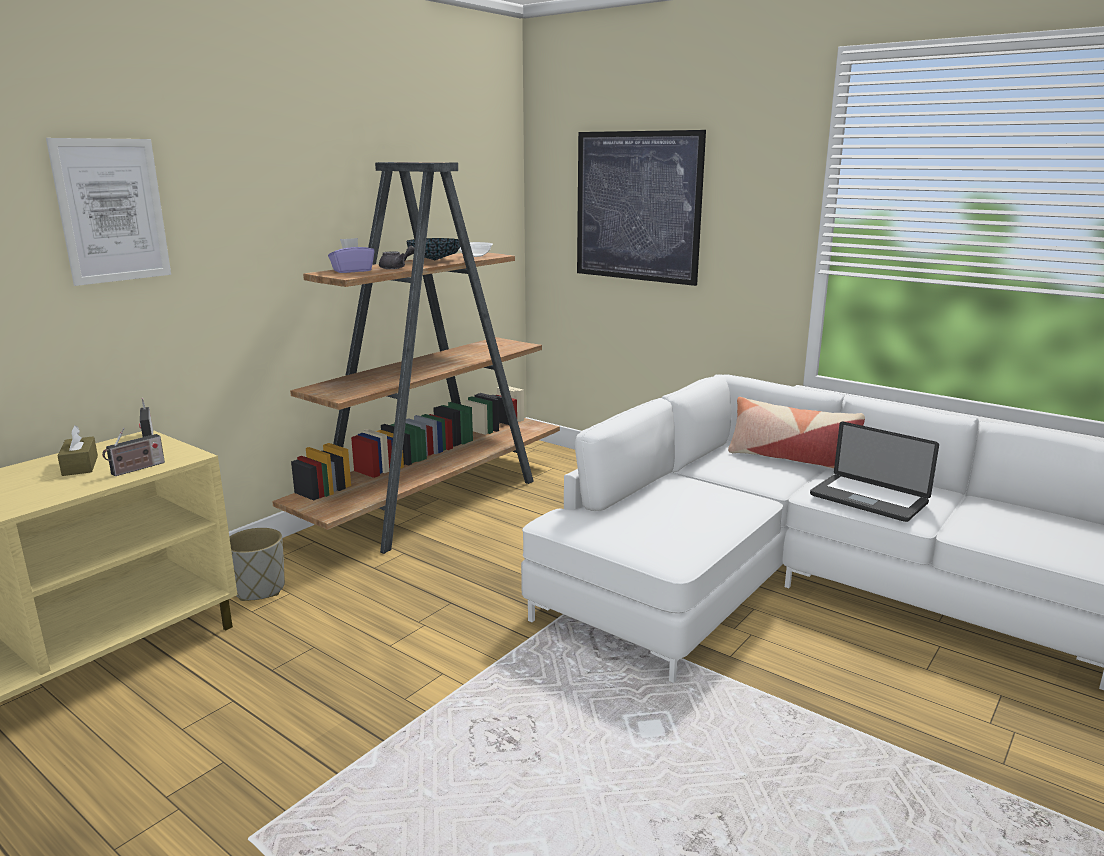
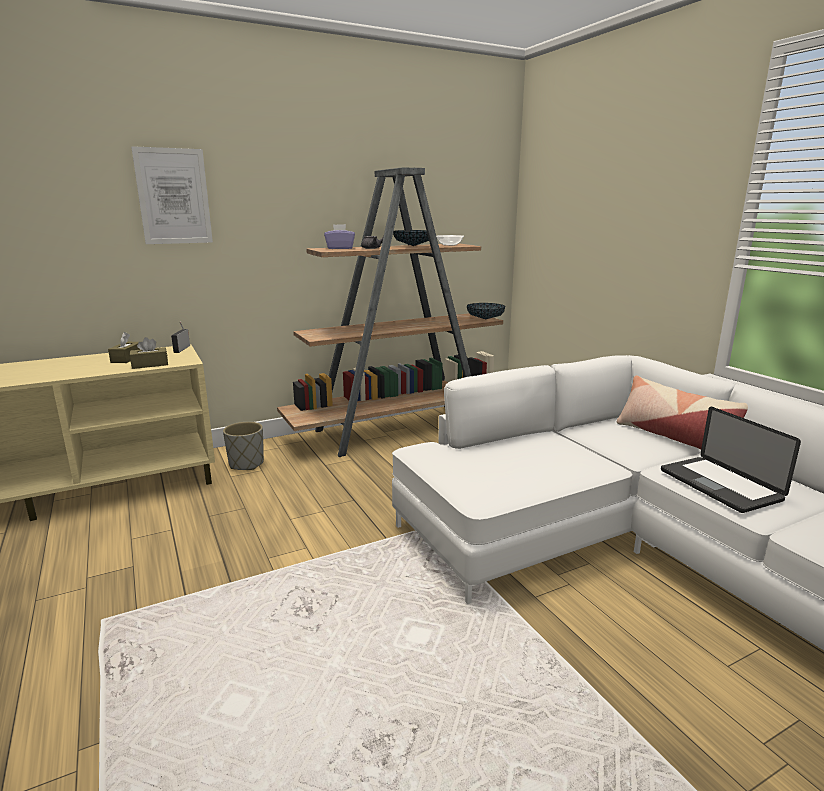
camera: 25 degrees right, 0 degrees up
(136, 469) = (150, 364): radio -> brown tissue box
(520, 345) = (485, 319): none -> bowl
(637, 206) = (592, 209): picture -> none

